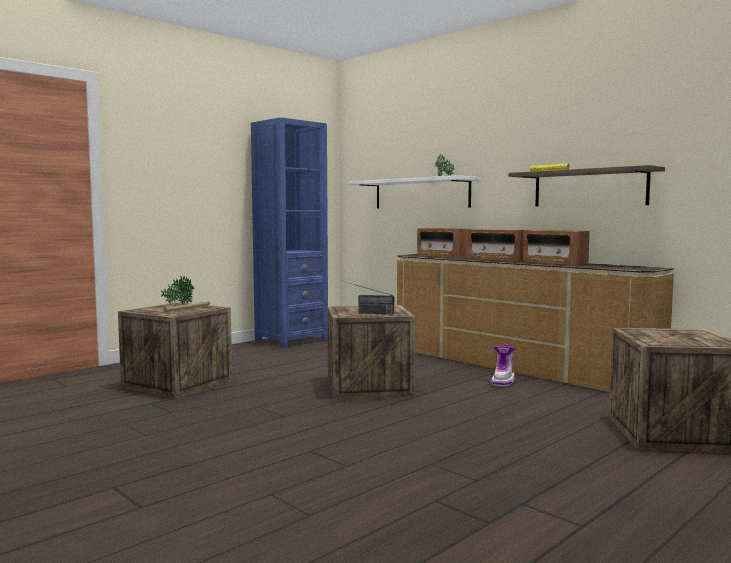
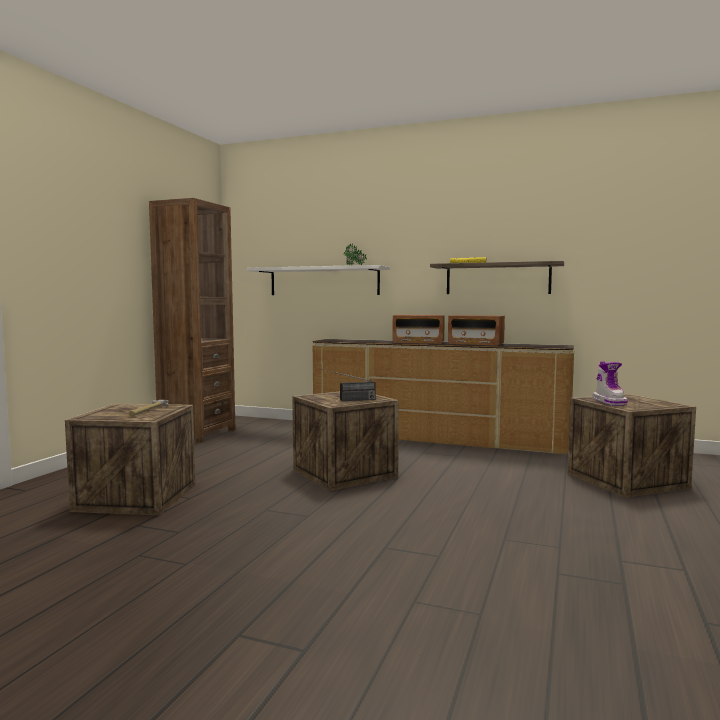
camera: 25 degrees left, 0 degrees up
(178, 304) = (124, 406): potted plant -> none
(291, 340) = (197, 434): blue bookcase -> brown bookcase
(443, 256) = (358, 340): radio -> none
(503, 382) = (449, 453): boot -> boot (609, 402)

